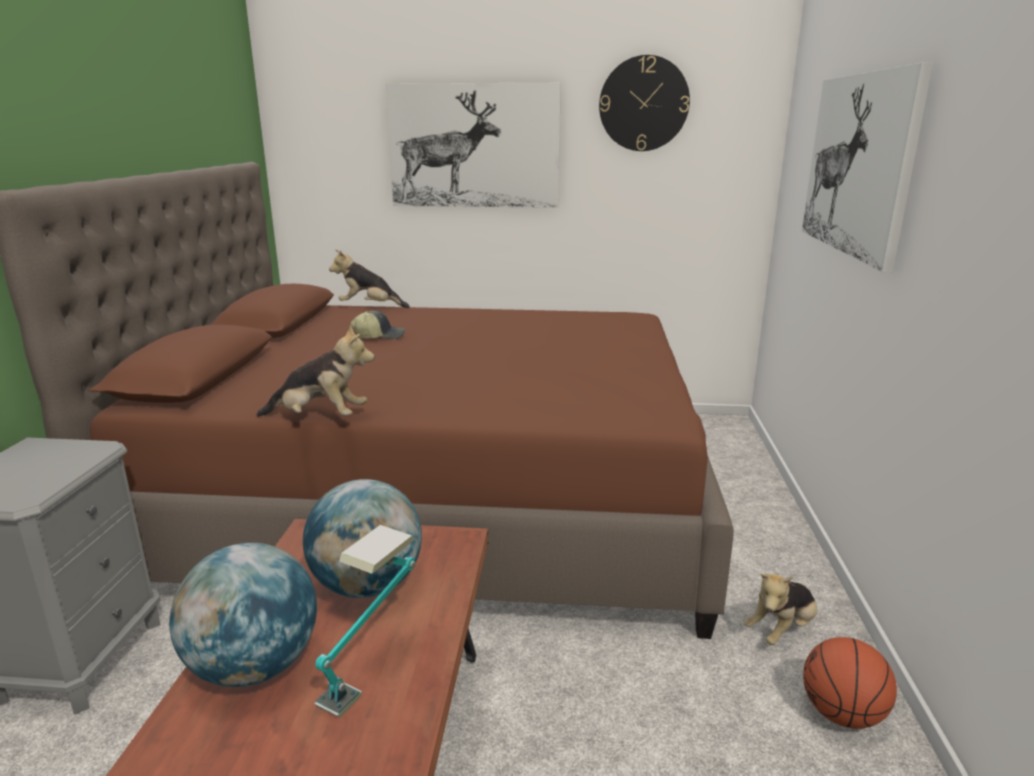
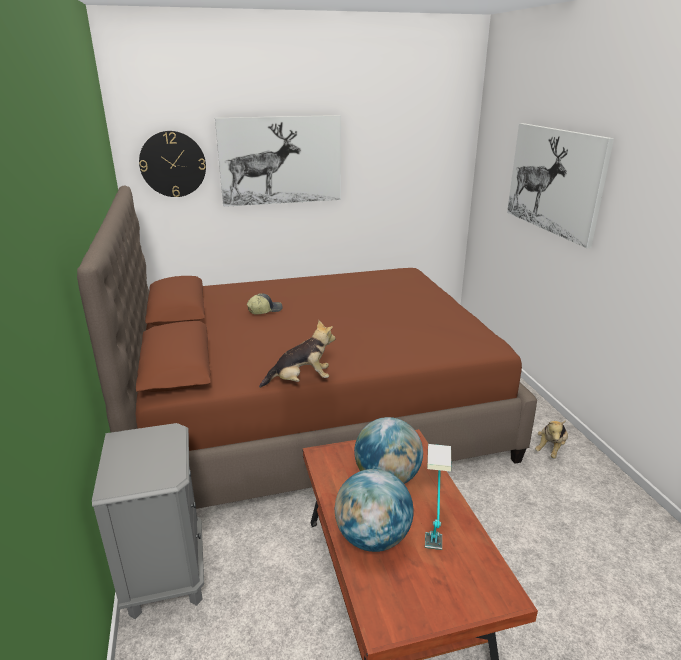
camera: 20 degrees left, 5 degrees up
(369, 307) = (227, 285): plush toy -> none
(643, 104) = (393, 128): wall clock -> wall clock (173, 164)
(842, 714) = (600, 484): basketball -> none

